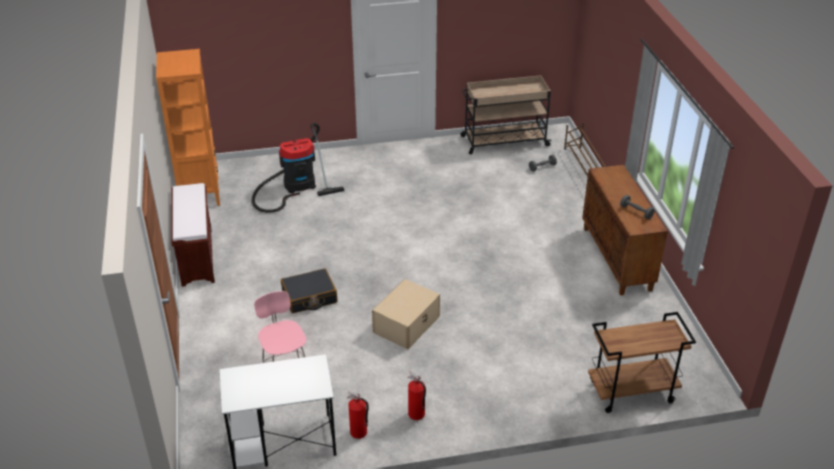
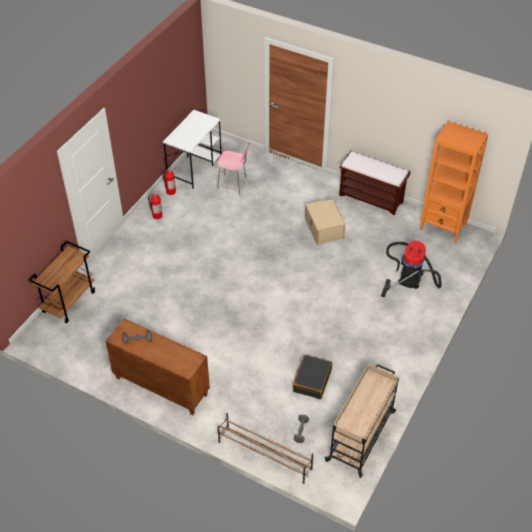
camera: 130 degrees right, 10 degrees up
(309, 297) = (285, 224): black suitcase -> black suitcase (312, 380)
(407, 324) = (220, 249): beige storage box -> beige storage box (324, 229)

